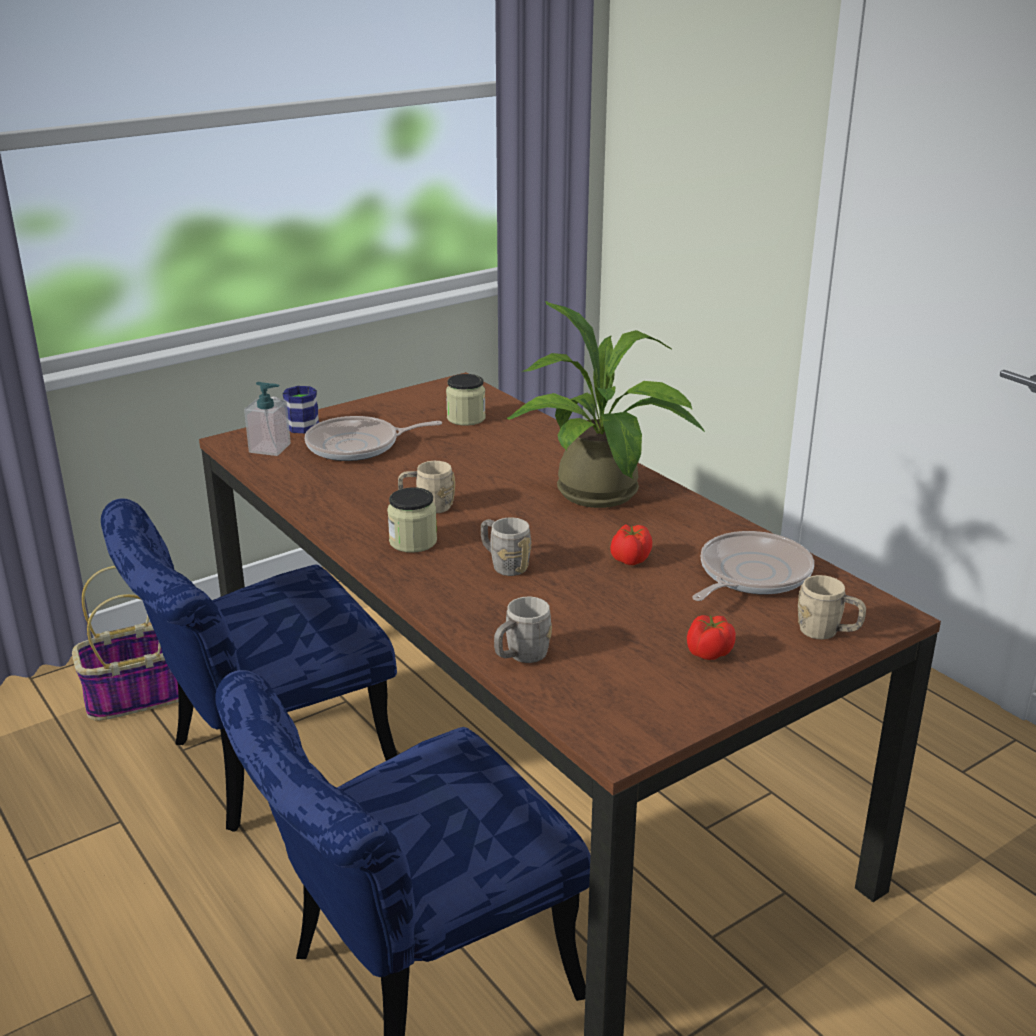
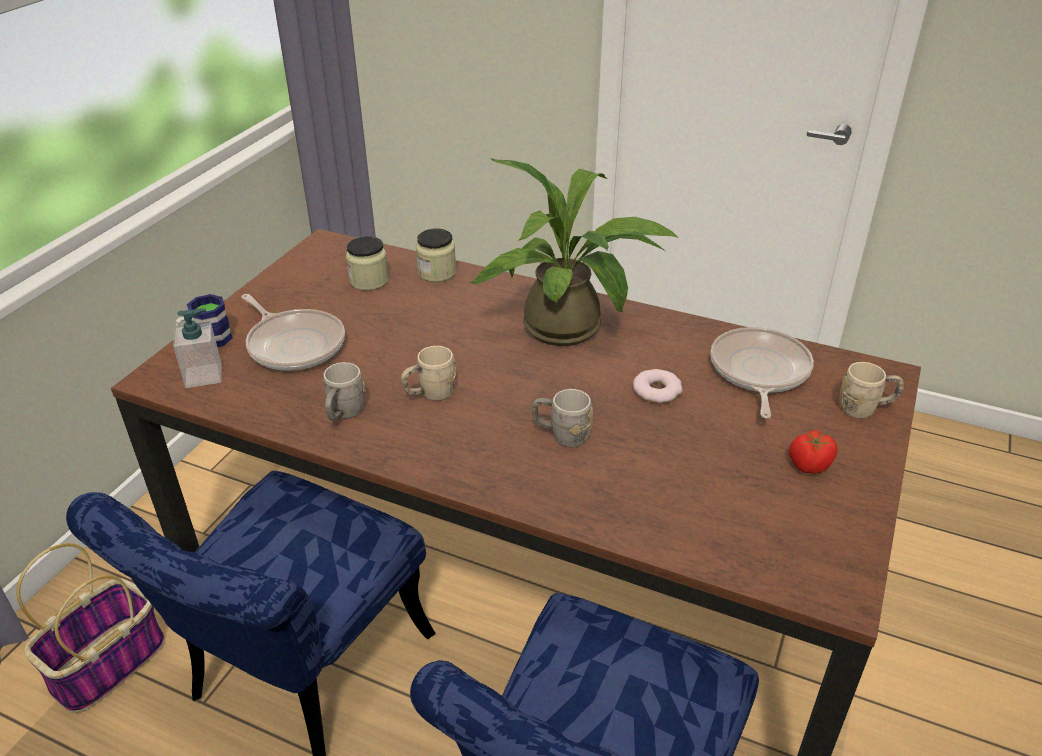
camera: 30 degrees left, 10 degrees up
(358, 446) = (294, 344): frying pan -> frying pan turned 90 degrees counterclockwise
(413, 541) = (456, 439): jar -> jar (437, 272)
(521, 657) = (675, 533): grey mug -> grey mug (344, 414)
(630, 560) = (657, 390): tomato -> donut

